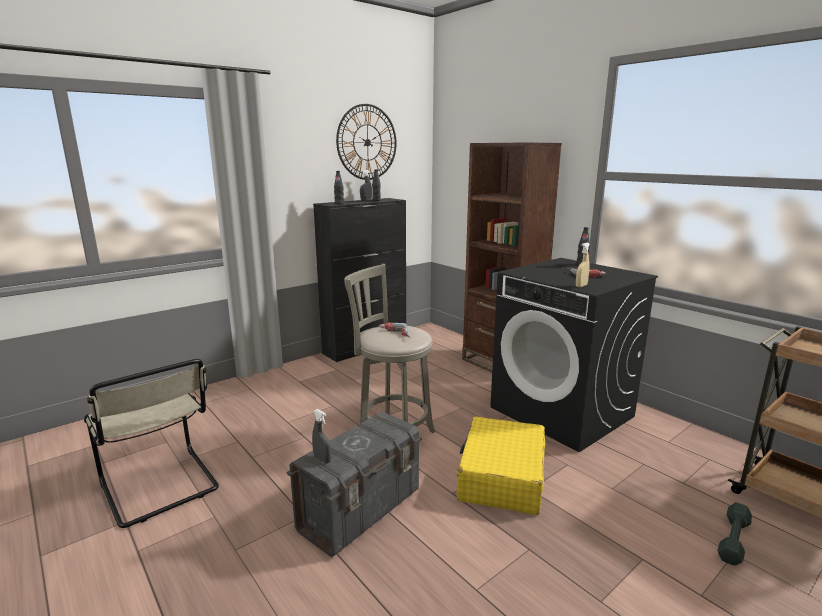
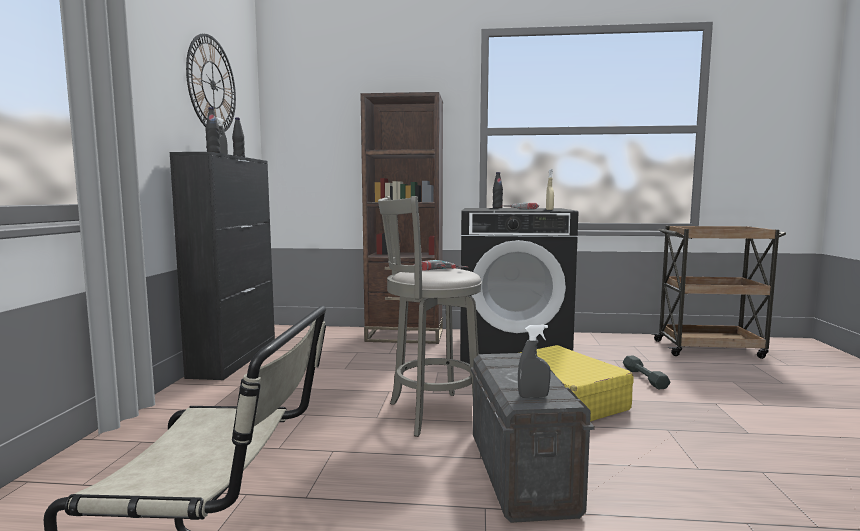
camera: 45 degrees left, 10 degrees down
(733, 539) = (719, 375): grey dumbbell -> grey dumbbell (645, 378)

